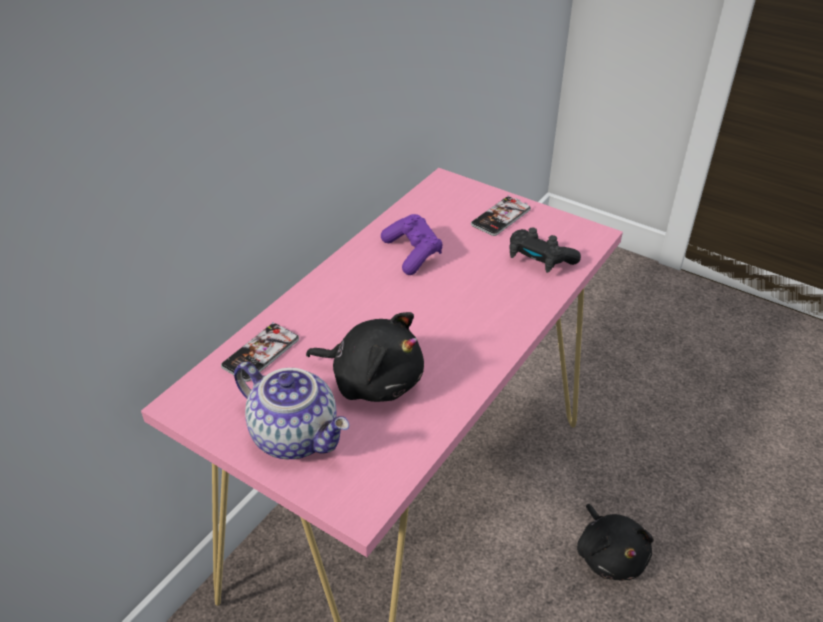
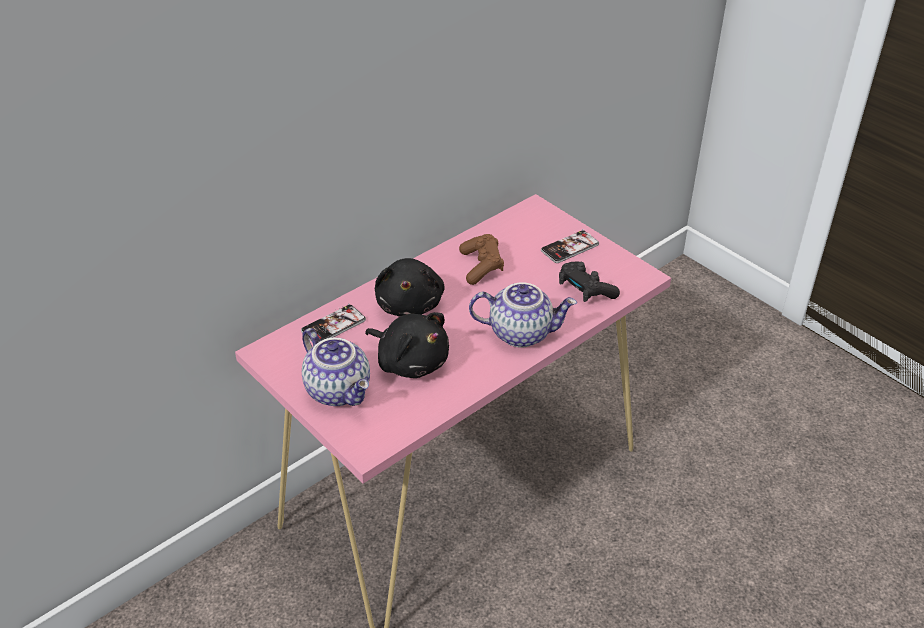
camera: 15 degrees right, 0 degrees up
(412, 253) = (481, 267): purple game controller -> brown game controller
(490, 320) = (521, 332): none -> teapot
(610, 555) = (621, 564): black plush toy -> black plush toy (410, 304)

